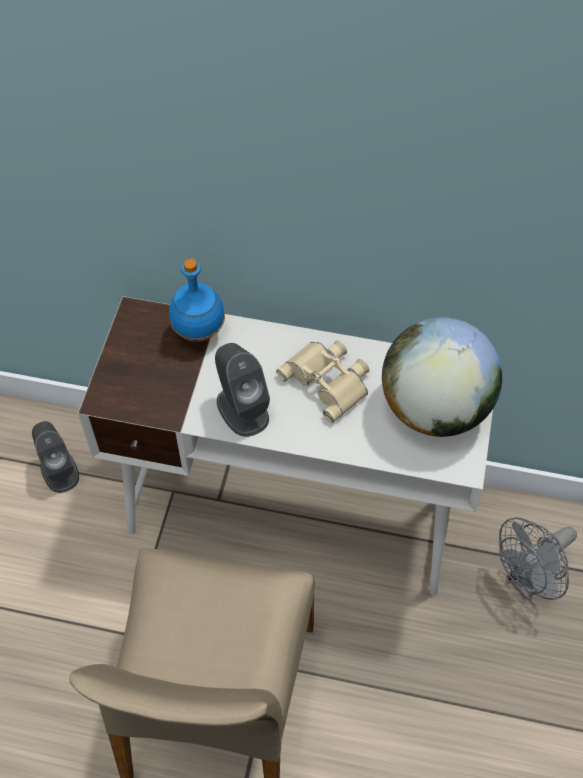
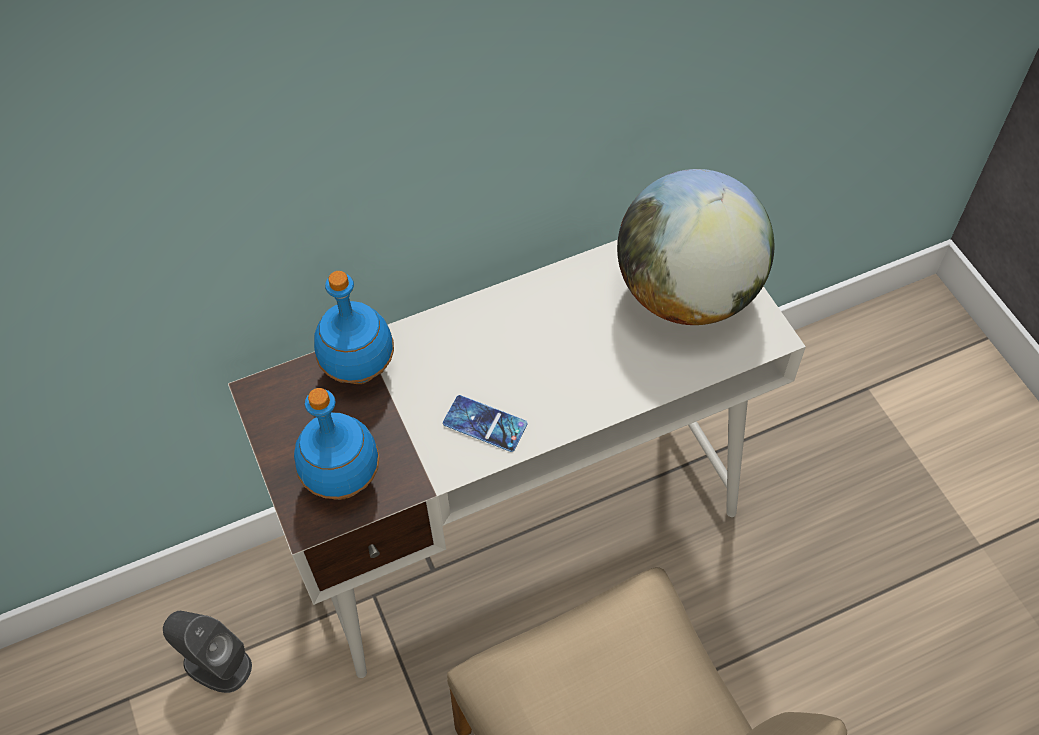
camera: 35 degrees left, 0 degrees up
(137, 390) = (343, 480): none -> blue bottle
(242, 409) = (485, 424): grey speaker -> phone
(329, 380) = (552, 332): beige binoculars -> none
(527, 580) = (809, 440): grey fan -> none

